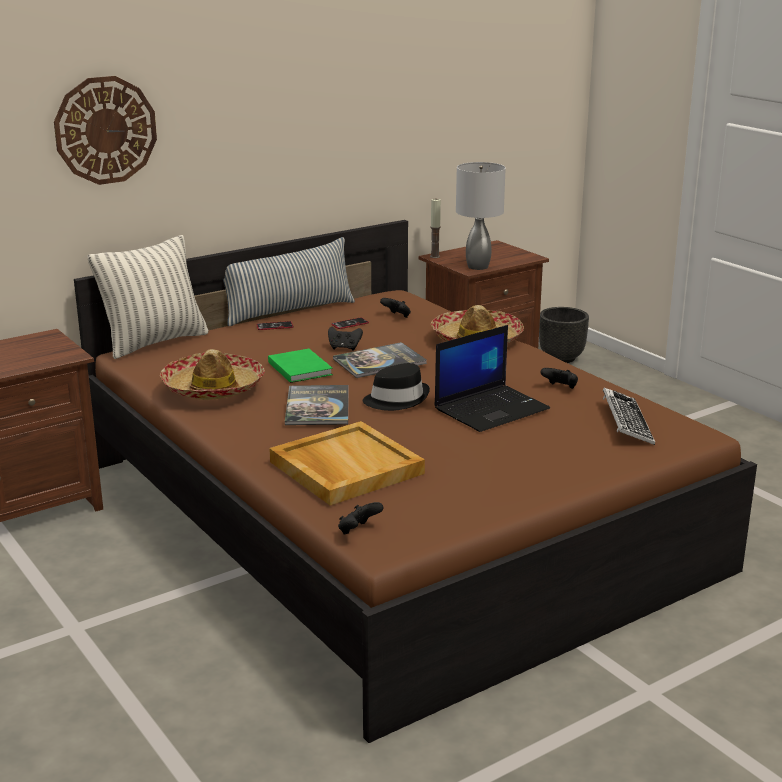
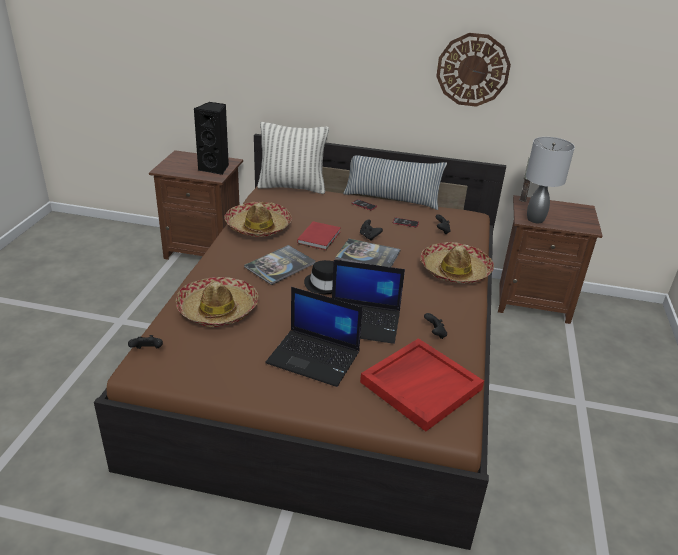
camera: 45 degrees right, 10 degrees up
(47, 348) = (215, 168): none -> black speaker
(105, 130) = (286, 46): wall clock -> wall clock (473, 70)
(300, 368) = (320, 237): green book -> red book
(344, 467) = (218, 310): beige tray -> hat
(513, 451) = (315, 357): none -> laptop
(562, 358) = (621, 316): black planter -> none
(626, 422) = (421, 385): keyboard -> red tray

